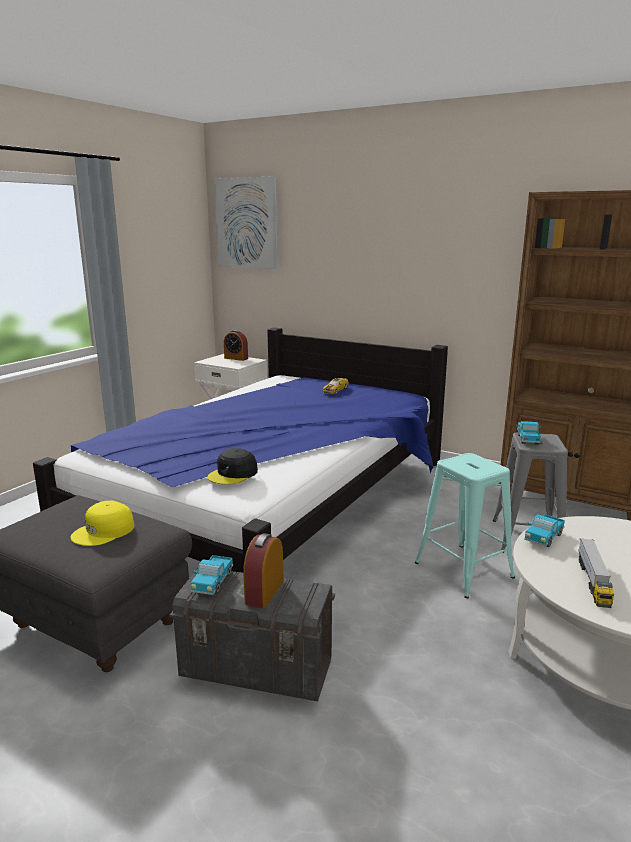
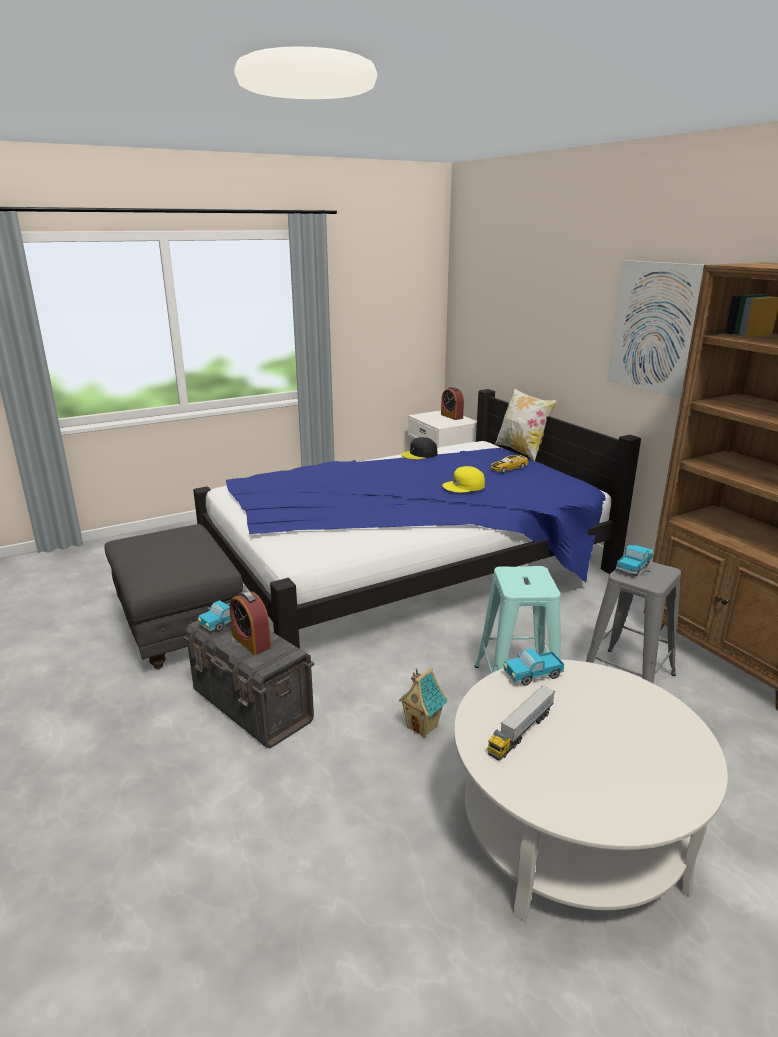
camera: 30 degrees right, 5 degrees up
(104, 531) = (178, 558): yellow cap -> yellow cap (464, 486)
(233, 474) = (306, 534): black cap -> black cap (419, 454)
(246, 223) = (477, 273): picture -> picture (657, 328)
(264, 592) = (251, 641): alarm clock -> alarm clock turned 90 degrees counterclockwise
(325, 377) = (521, 451): none -> pillow
(429, 626) = (423, 727): none -> toy house

